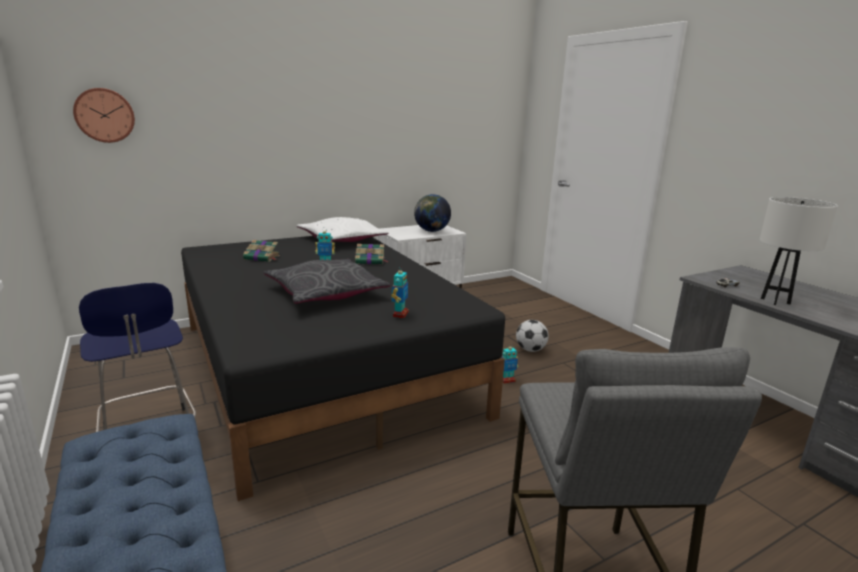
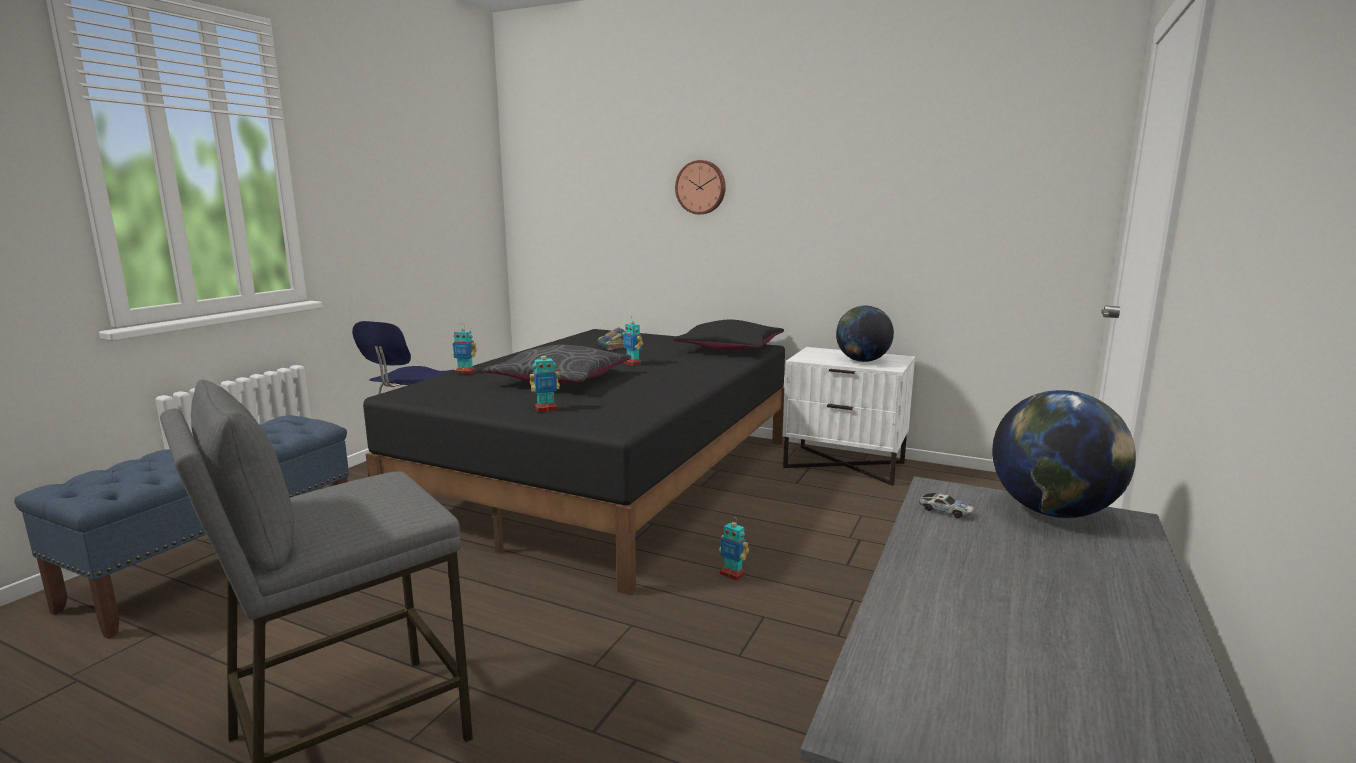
camera: 55 degrees right, 5 degrees down
(104, 115) = (553, 197): wall clock -> wall clock (701, 187)
(228, 313) = (465, 372): none -> toy robot
(341, 240) = (729, 348): white pillow -> black pillow
(371, 261) = (684, 369): book -> none
(530, 350) = (847, 566): football -> none
(734, 274) = (1053, 513): none -> globe
(775, 301) = (930, 556): white table lamp -> none

